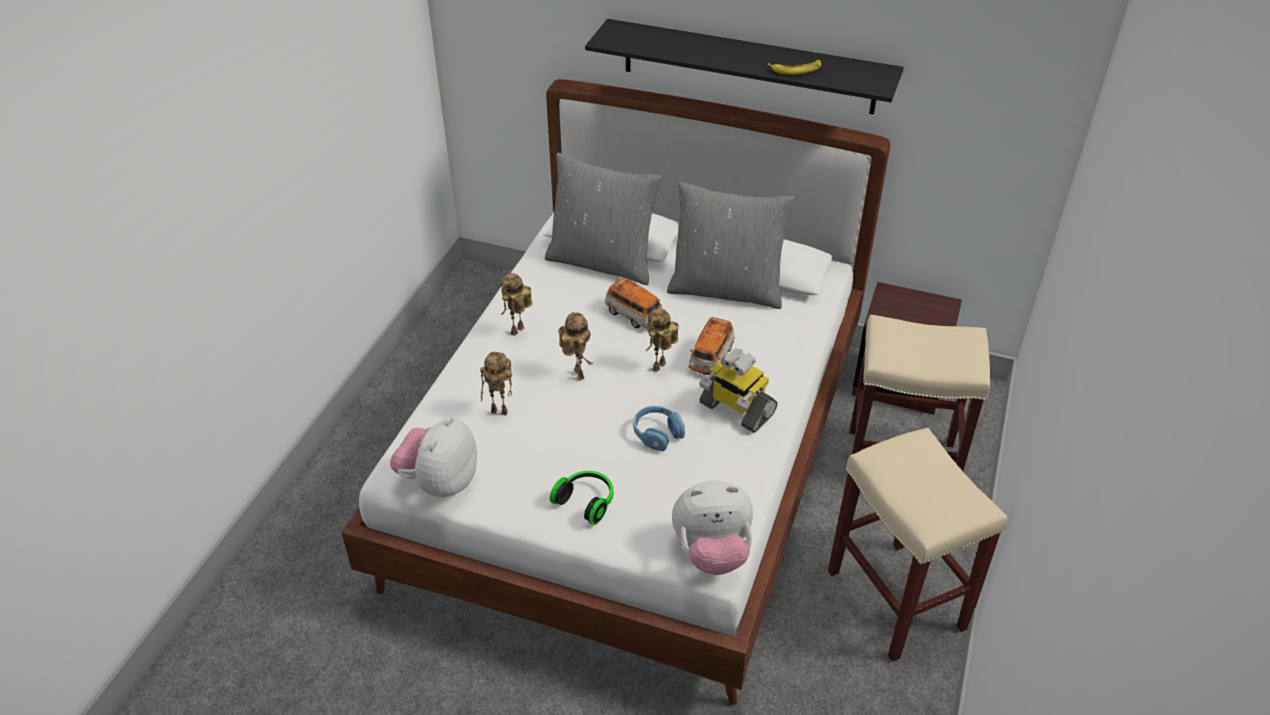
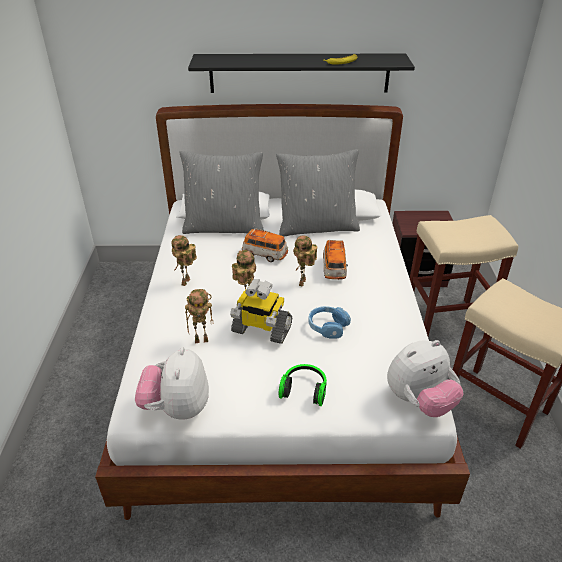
camera: 20 degrees left, 5 degrees down
(736, 409) = (371, 297): toy robot -> toy robot (261, 330)

